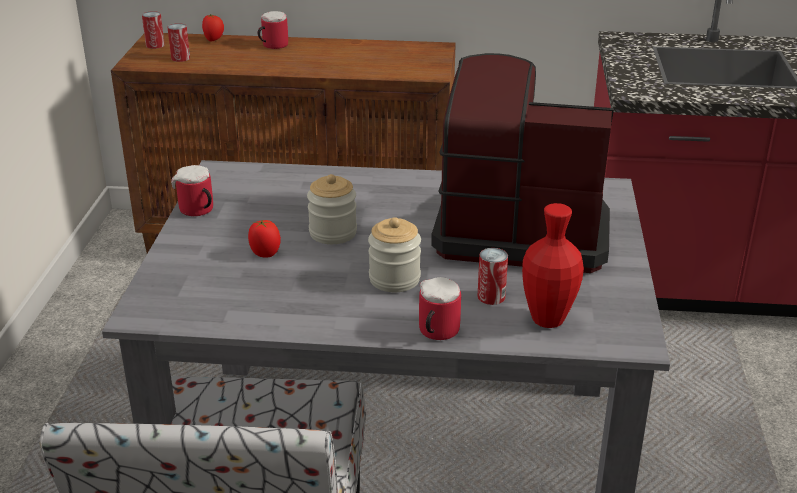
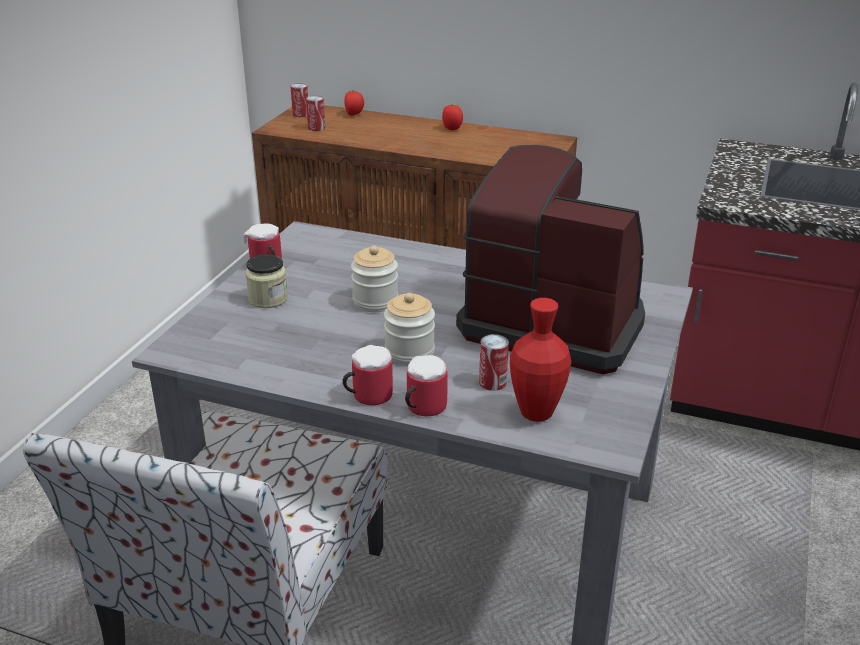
camera: 15 degrees right, 0 degrees up
(218, 245) = (268, 299): none -> jar
(265, 254) = (305, 312): tomato -> tomato (452, 128)
(272, 45) = (403, 124): mug -> mug (367, 396)

